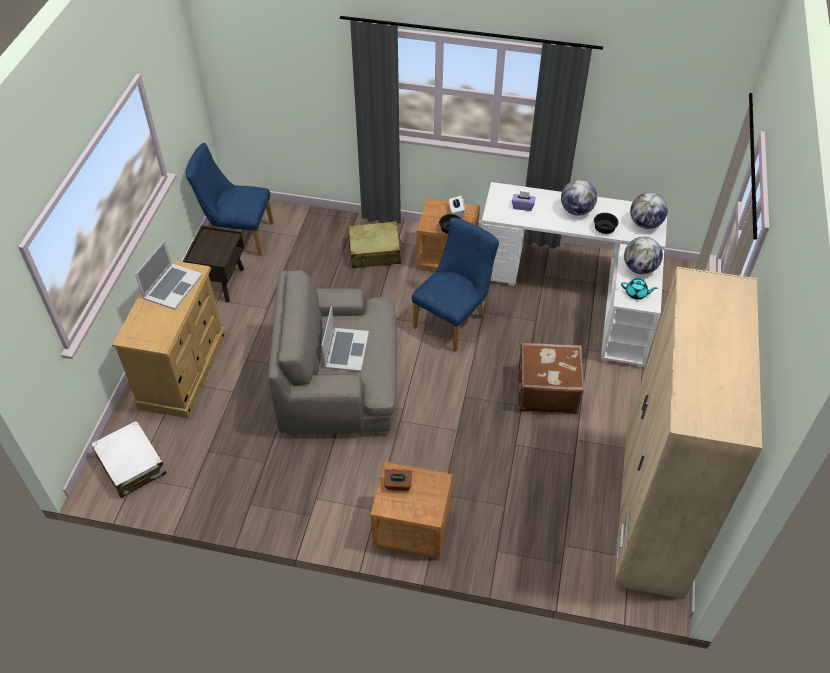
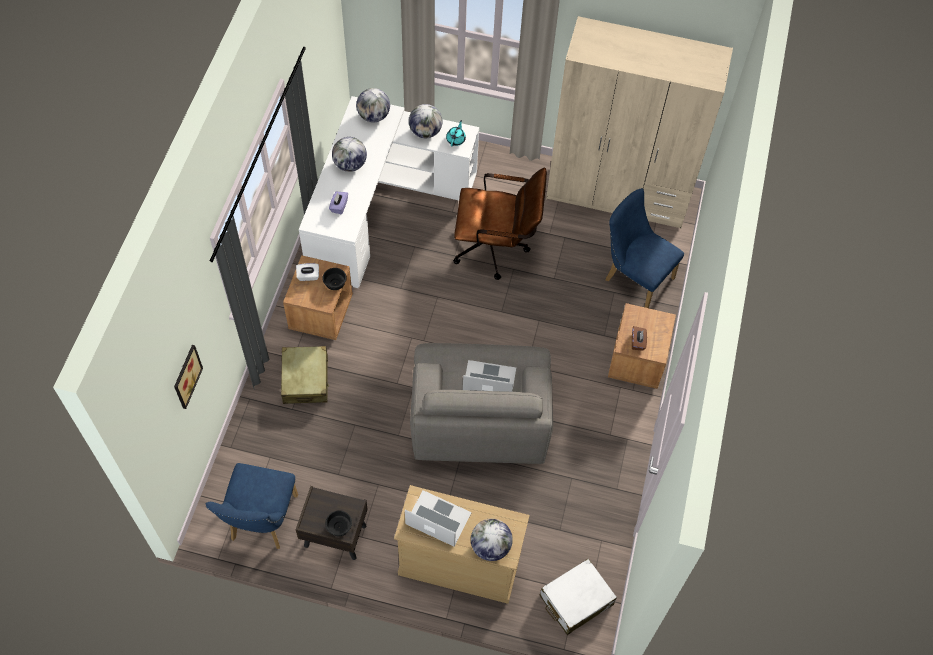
camera: 90 degrees left, 10 degrees up
(138, 324) = (490, 546): none -> globe
(284, 79) = (185, 376): none -> picture
(453, 319) = (408, 313): blue chair -> blue chair (634, 277)
(546, 390) = (497, 248): brown suitcase -> brown office chair
(604, 229) = (377, 147): black bowl -> black bowl (338, 526)

